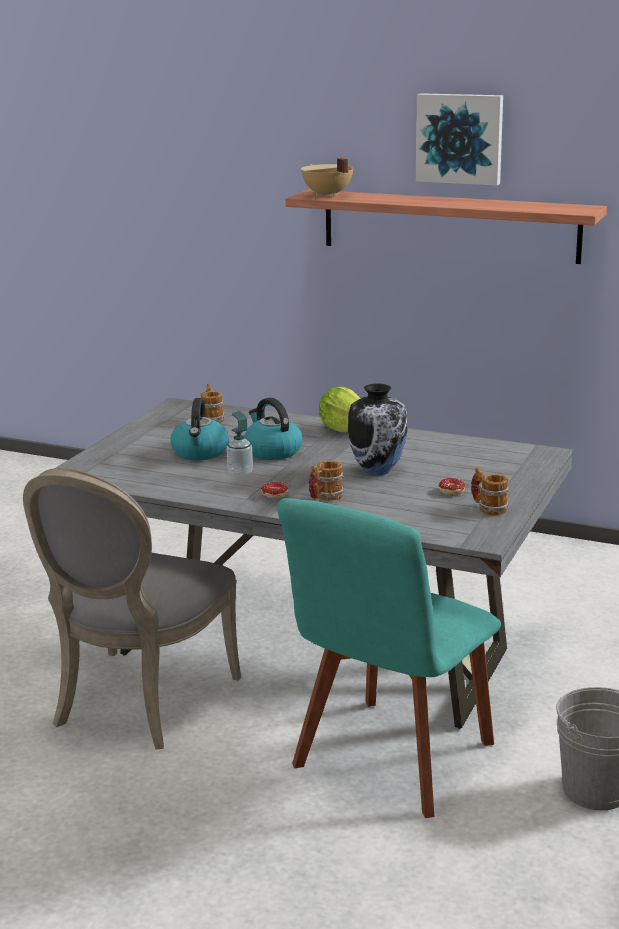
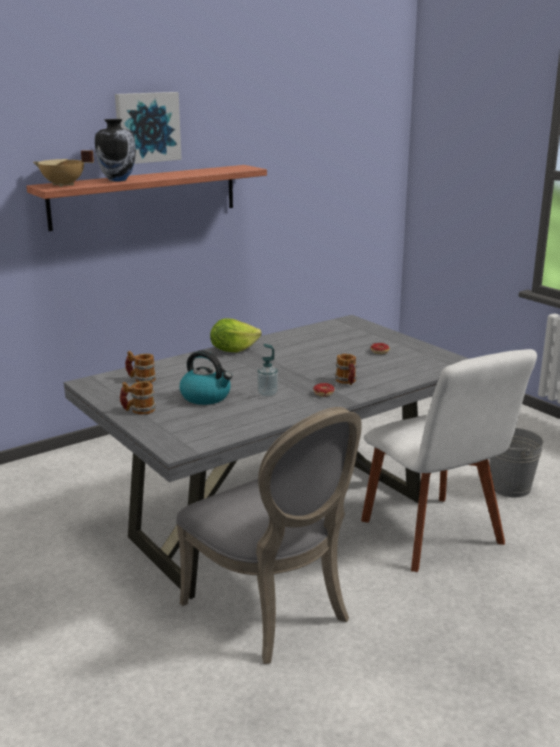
camera: 60 degrees left, 0 degrees up
(272, 451) = (240, 377): kettle -> none
(378, 470) = (320, 359): vase -> vase (118, 180)
(389, 760) = (435, 536): turquoise chair -> white chair
(488, 508) = (415, 350): mug -> mug (138, 410)

